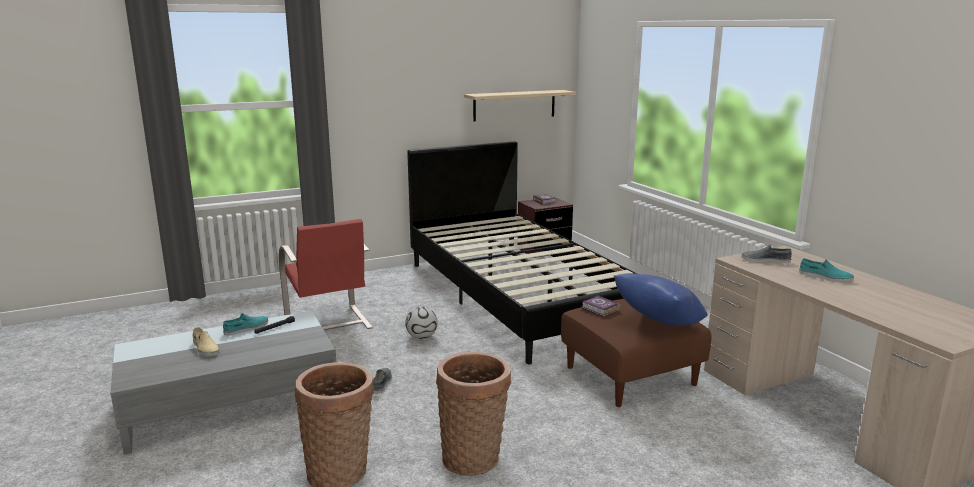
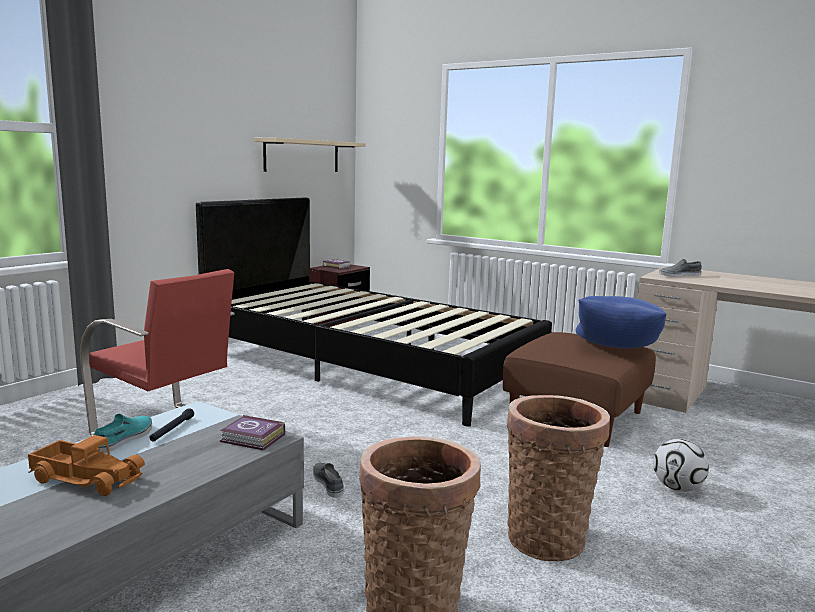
camera: 30 degrees left, 5 degrees down
(205, 348) = (88, 478): beige shoe -> toy truck
(422, 337) = (313, 422): football -> football (677, 488)
(600, 310) = (544, 347): book -> book (253, 438)
(825, 277) = (747, 281): turquoise shoe -> none

